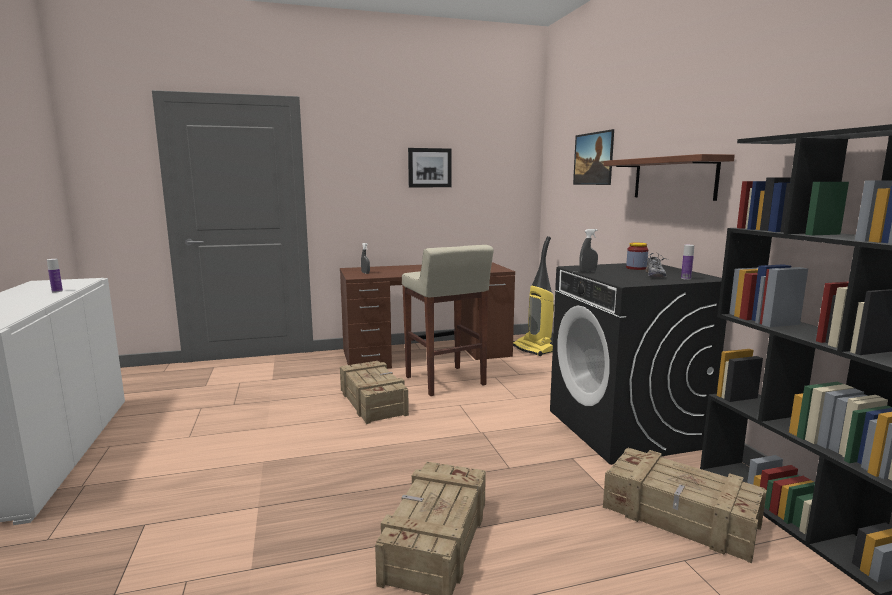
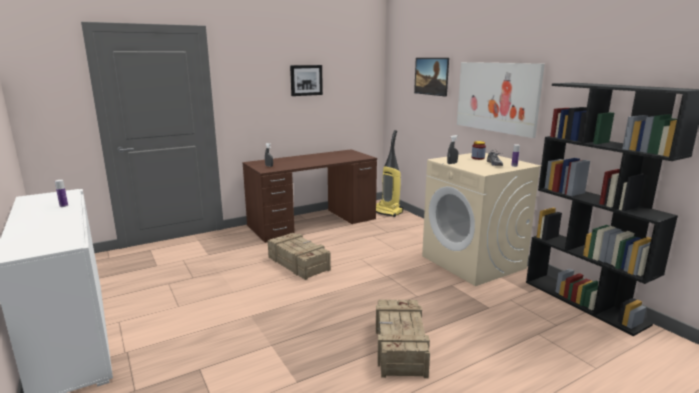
camera: 15 degrees left, 5 degrees up
(445, 381) = (340, 242): beige stool -> none
(625, 429) = (473, 262): black washing machine -> beige washing machine
(673, 178) = (497, 97): shelf -> picture
(680, 517) = (527, 311): crate -> none

